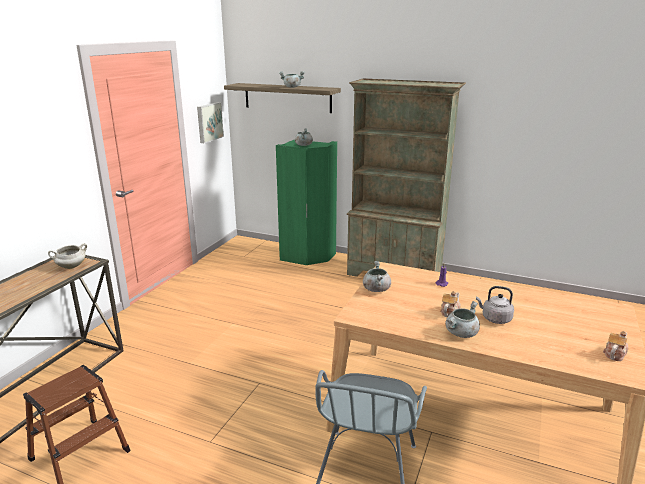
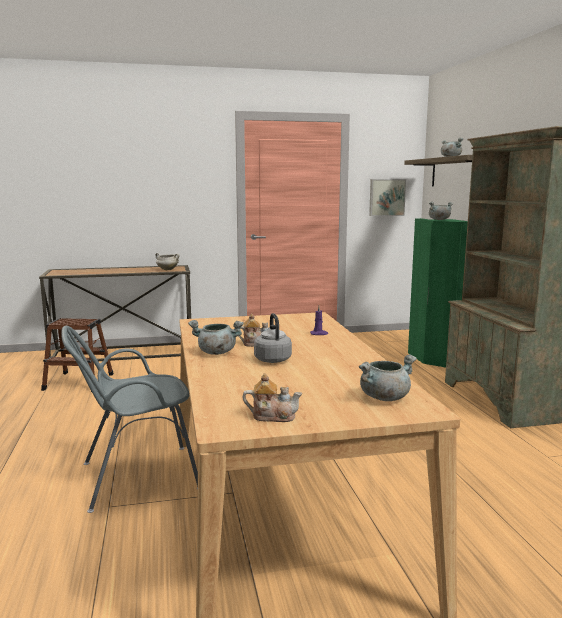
camera: 55 degrees right, 10 degrees down
(376, 289) = (261, 319): grey cooking pot -> grey cooking pot (384, 397)

